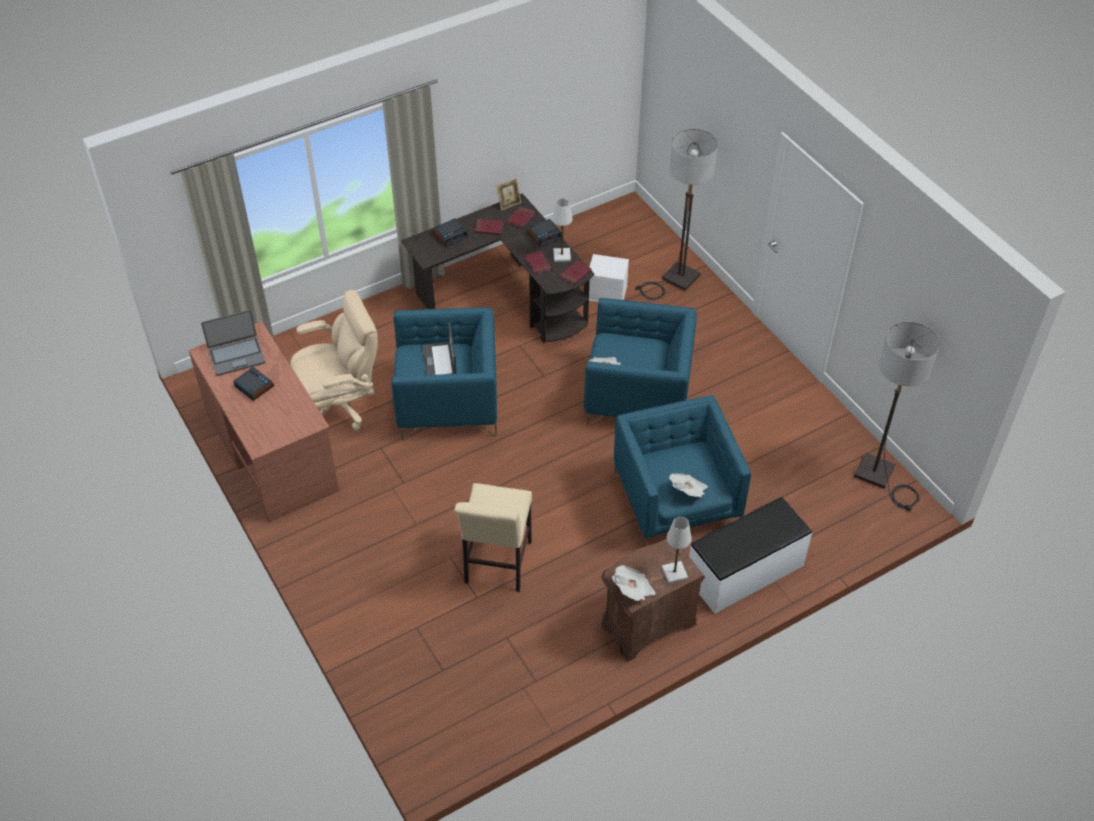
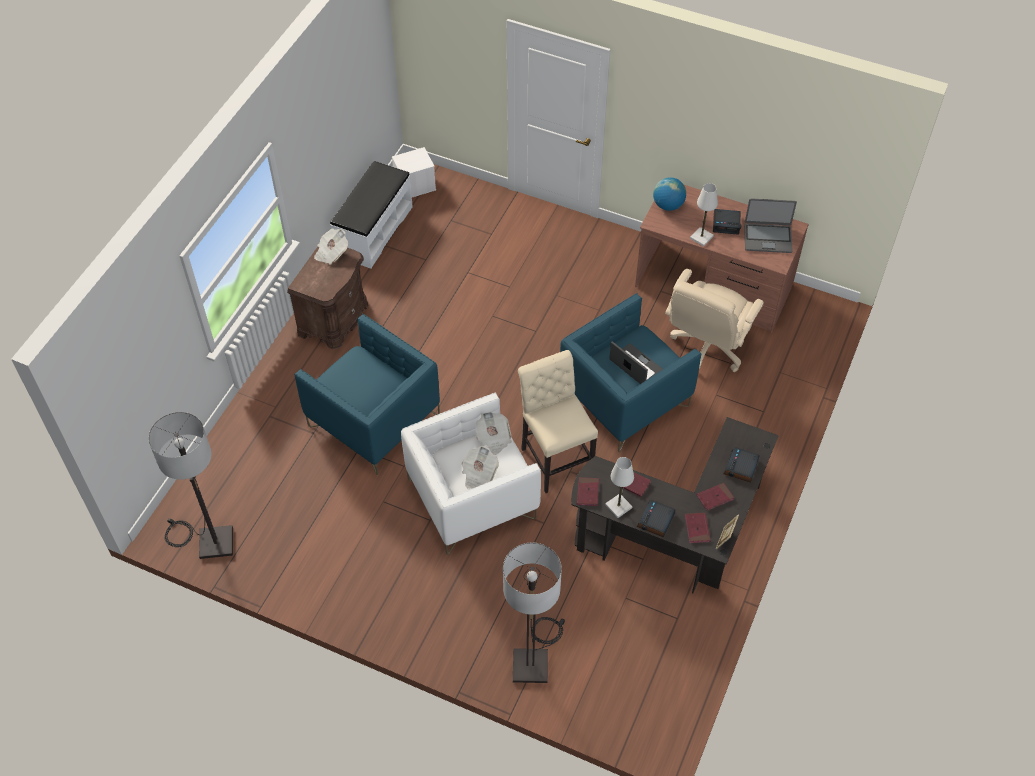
camera: 145 degrees right, 5 degrees up
(236, 356) = (767, 238): laptop -> laptop turned 120 degrees counterclockwise
(281, 432) = (668, 205): none -> globe
(496, 566) = (472, 299): beige stool -> beige stool (555, 457)
(607, 292) = (588, 600): white storage box -> white storage box (414, 186)
(637, 397) = (472, 498): blue armchair -> white armchair
(674, 573) = (309, 279): white table lamp -> white table lamp (701, 237)
(688, 491) = (347, 368): newspaper -> newspaper (478, 474)
(745, 572) = (282, 394): white bench -> white bench (373, 231)

